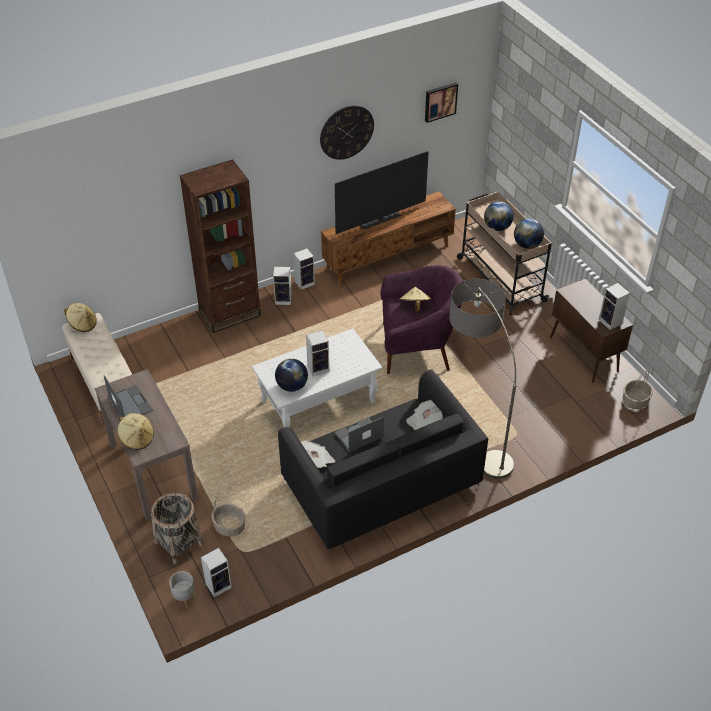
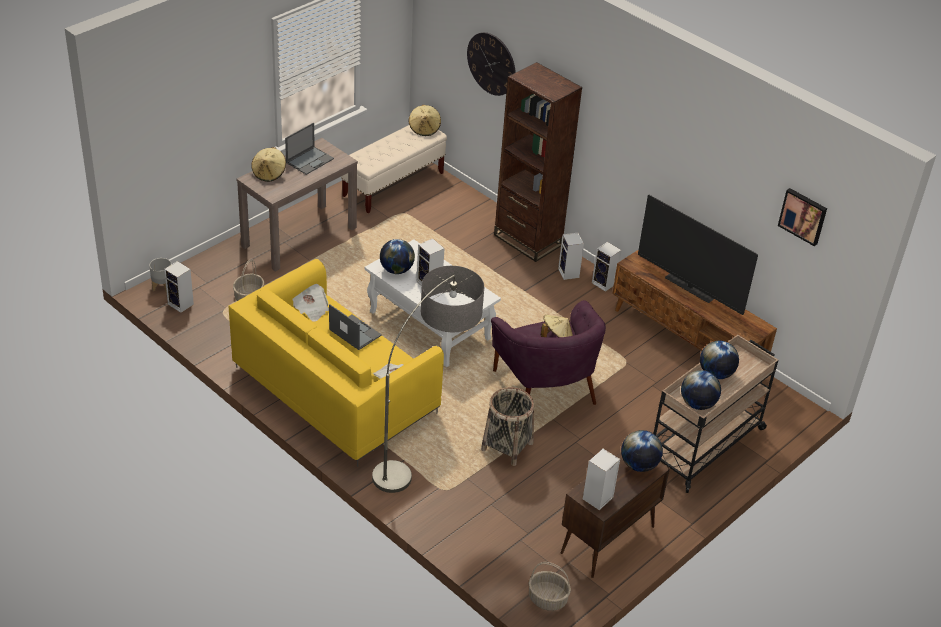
camera: 70 degrees right, 5 degrees down
(179, 542) = (222, 270): basket -> basket (507, 446)
(346, 132) = (694, 158): wall clock -> wall clock (491, 63)
(381, 484) = (334, 390): black sofa -> yellow sofa
(579, 292) = (639, 465): none -> globe

